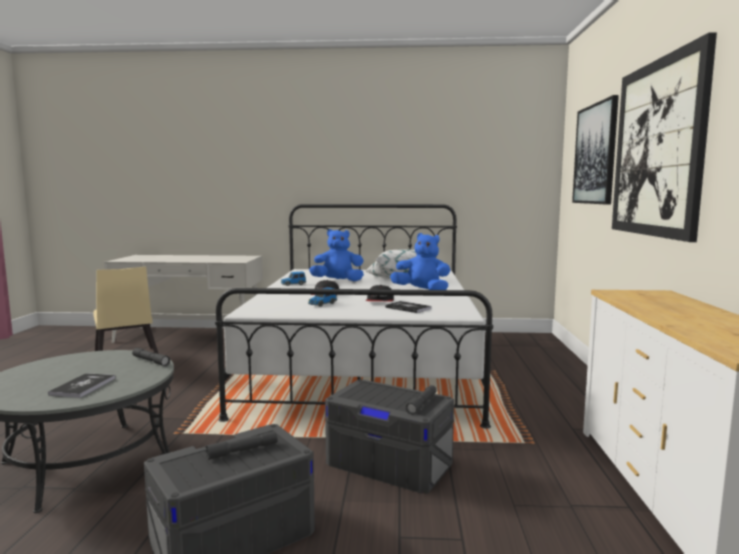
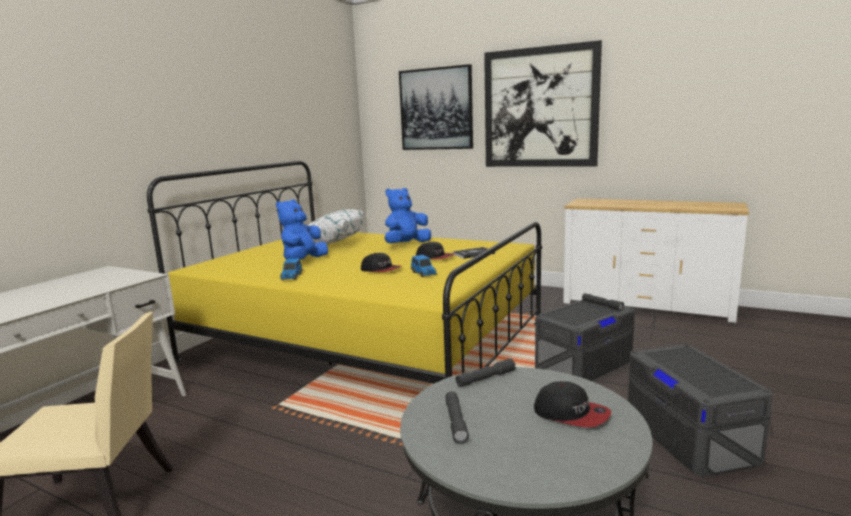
camera: 65 degrees left, 5 degrees up
(83, 386) = (571, 414): book -> cap
(242, 451) = (684, 366): grey flashlight -> grey flashlight (456, 422)
(364, 366) = (365, 341): white bed -> yellow bed

